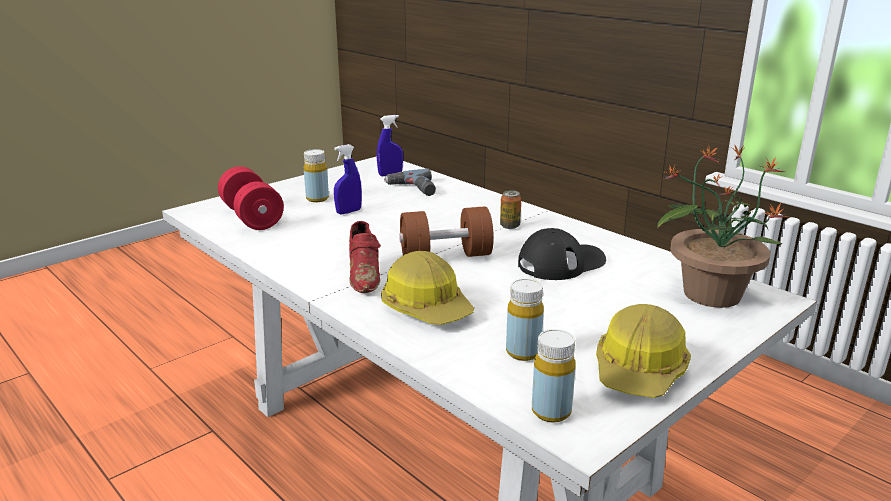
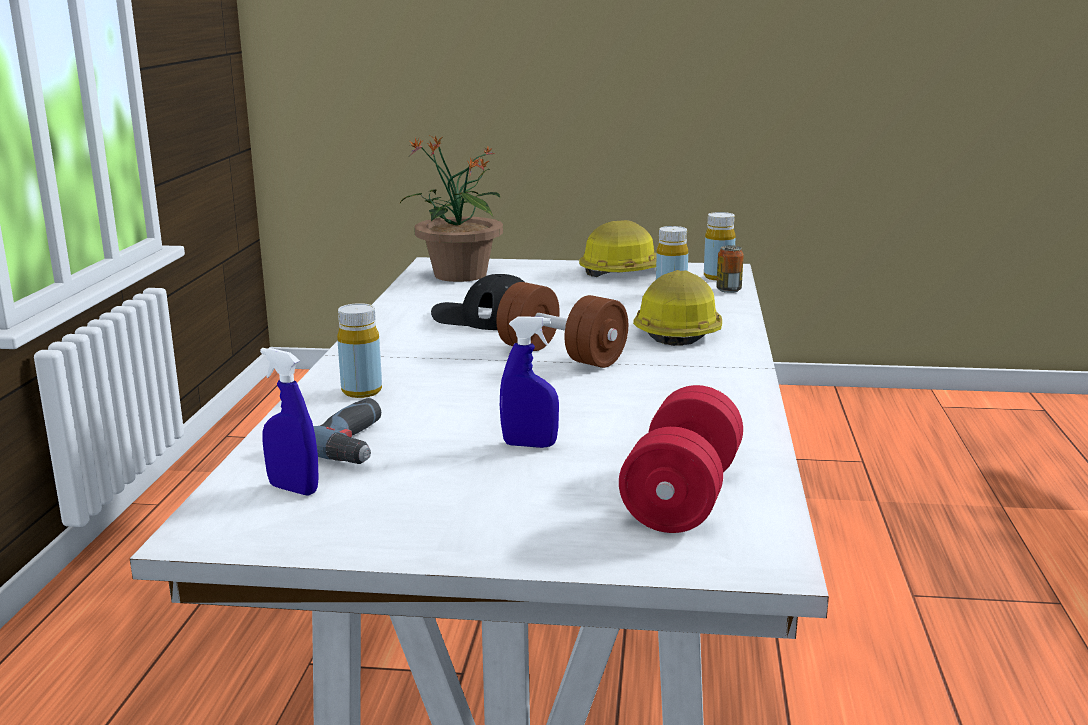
camera: 130 degrees left, 5 degrees down
(317, 199) = (518, 490): yellow bottle -> yellow bottle (362, 391)
(364, 275) = (679, 368): red shoe -> none
(510, 226) = (417, 355): can -> can (728, 290)

